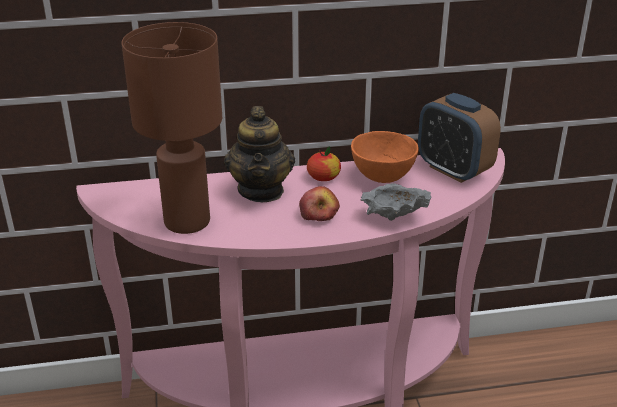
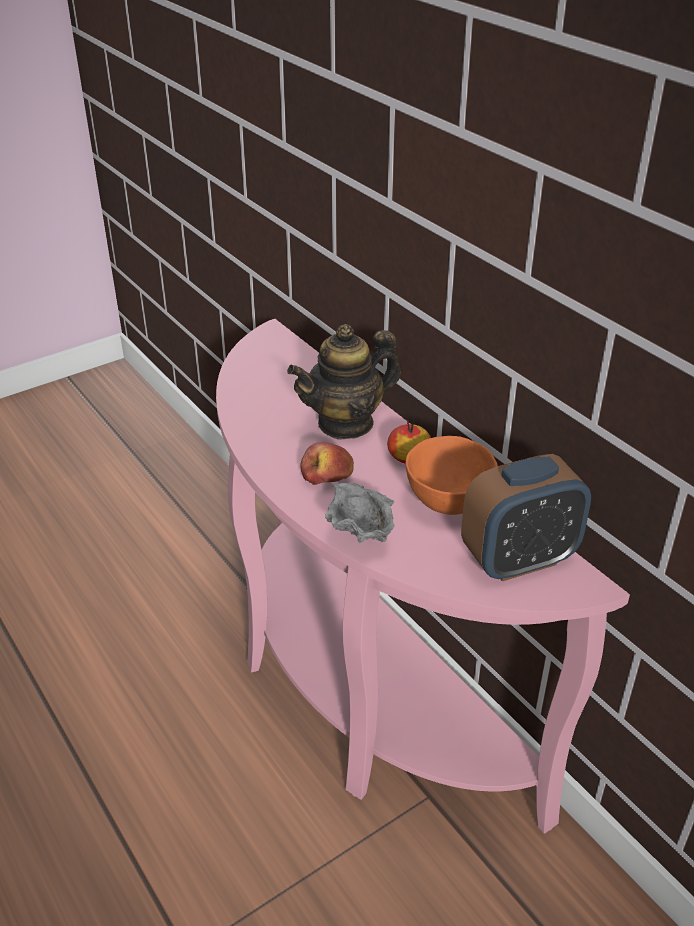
camera: 65 degrees right, 5 degrees up
(186, 221) = (254, 396): brown table lamp -> none
(453, 170) = (519, 560): alarm clock -> alarm clock turned 135 degrees counterclockwise

